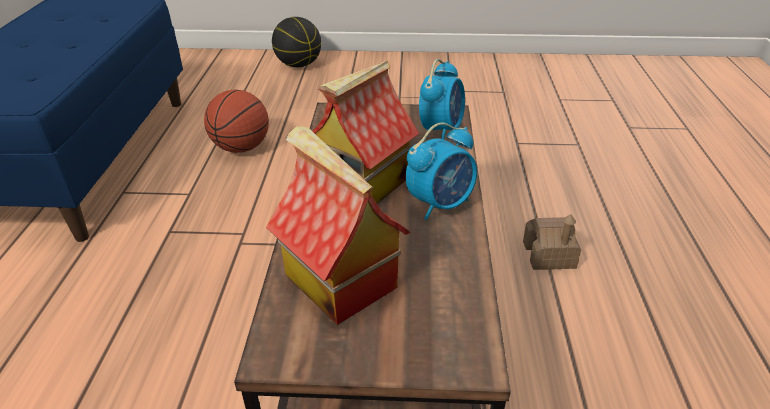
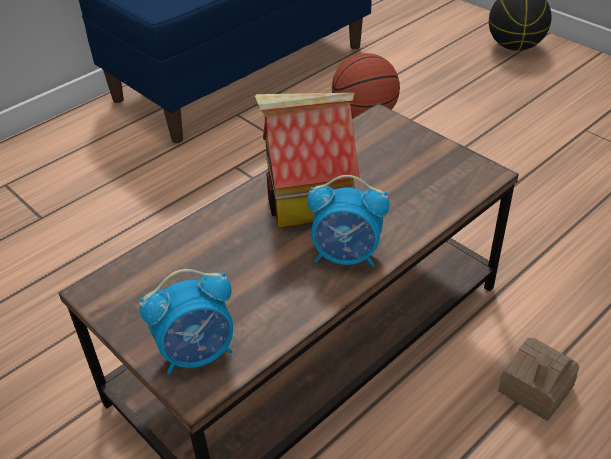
camera: 45 degrees right, 5 degrees up
(338, 280) = (192, 268): toy house -> none
(441, 129) = (450, 186): alarm clock -> alarm clock (198, 353)

